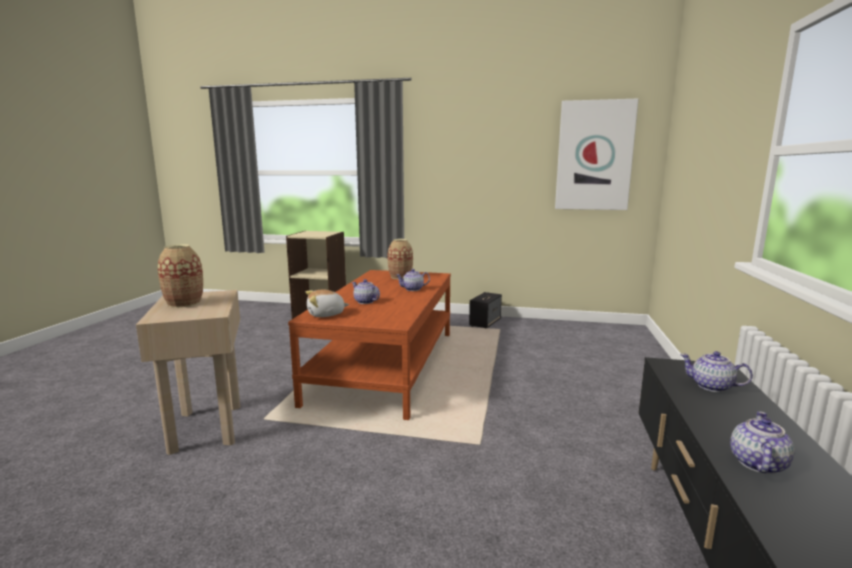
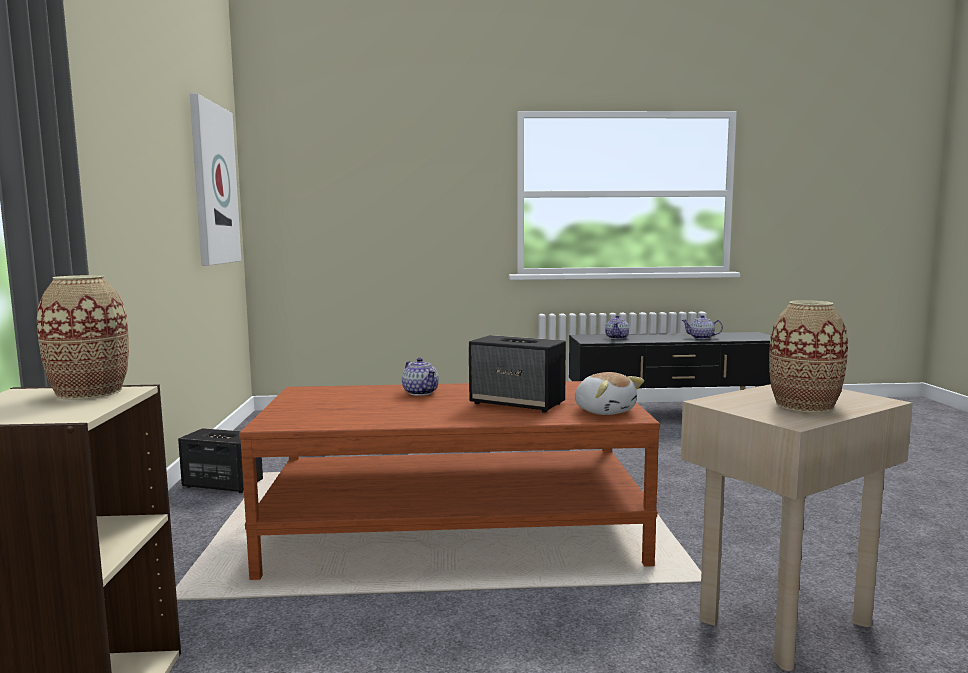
camera: 105 degrees left, 5 degrees down
(365, 302) = (518, 403): teapot -> speaker
(400, 277) = (326, 405): vase -> vase (90, 392)

